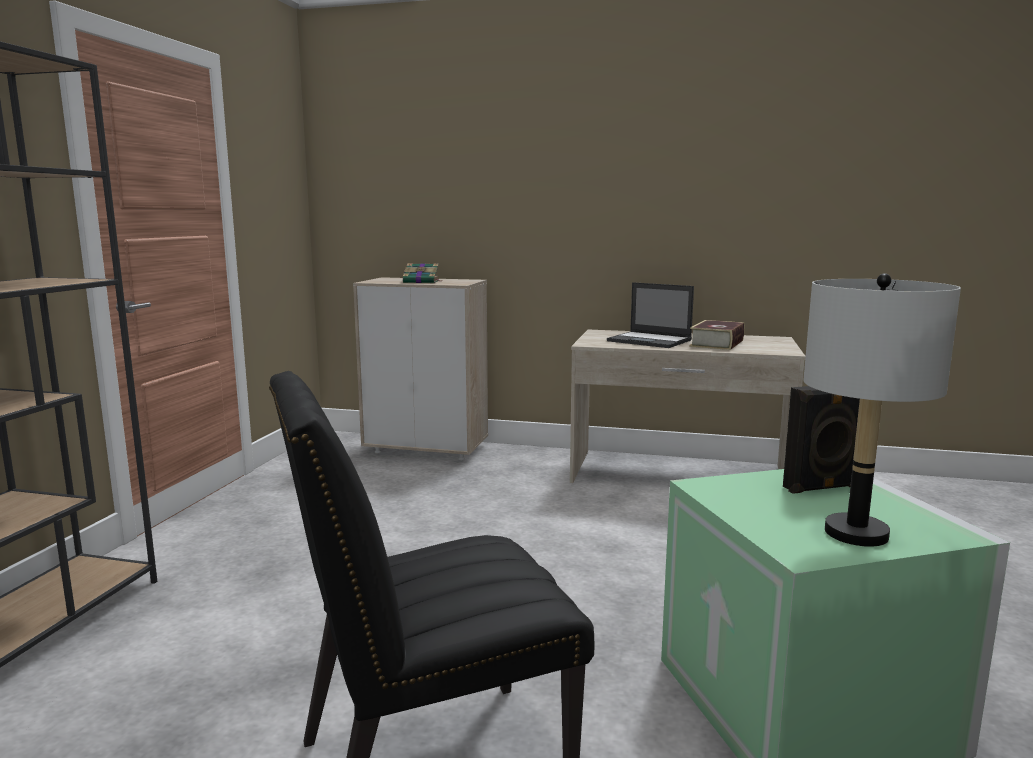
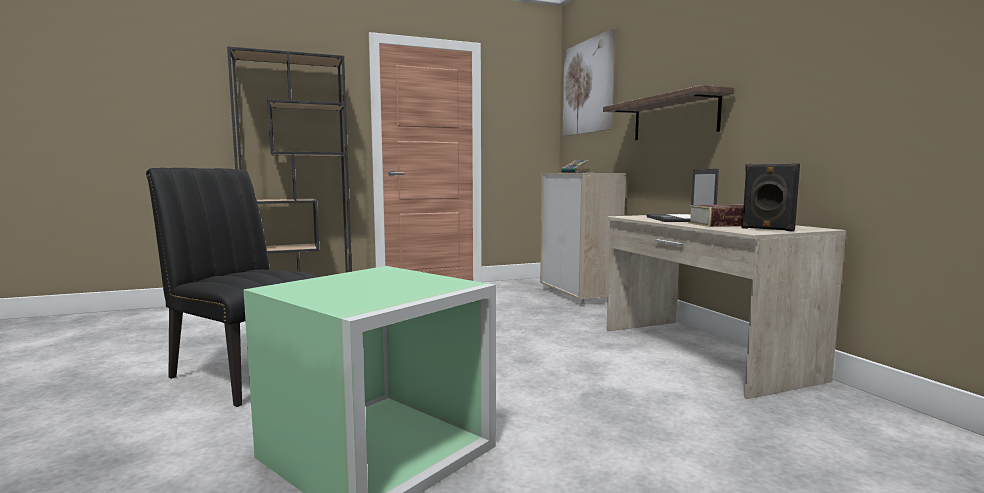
camera: 55 degrees right, 5 degrees down
(383, 152) = (587, 87): none -> picture
(567, 216) = (674, 117): none -> shelf
(821, 488) = (418, 284): black speaker -> black speaker (767, 229)
(855, 533) = (325, 293): grey table lamp -> none

